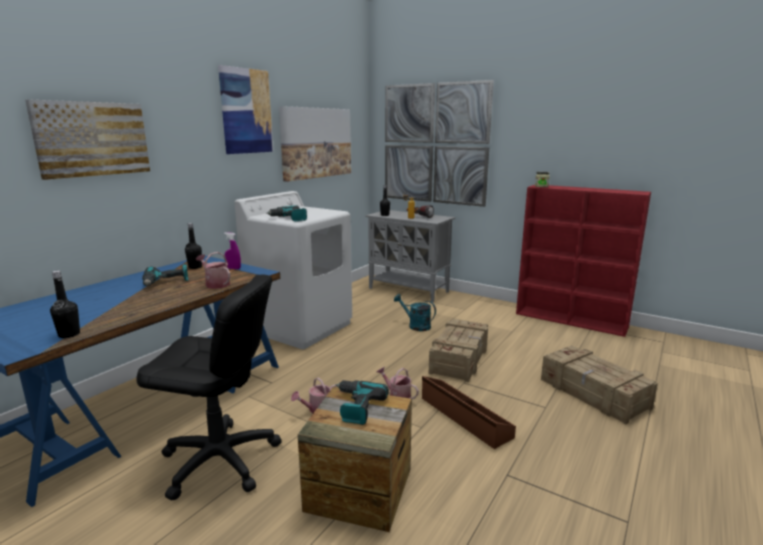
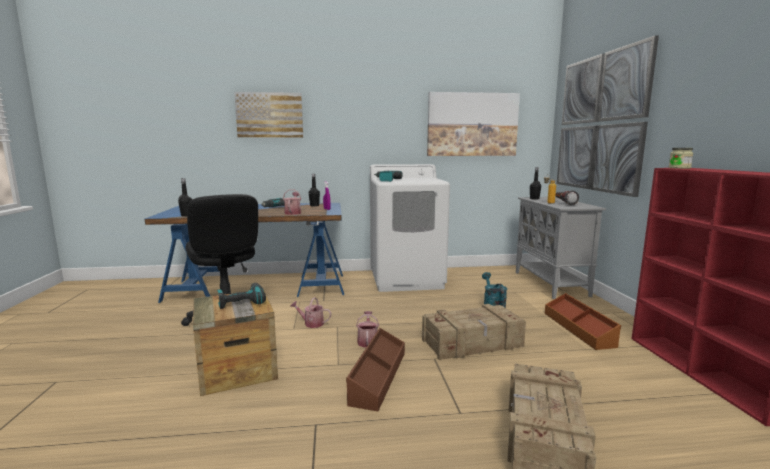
camera: 50 degrees right, 5 degrees down
(246, 111) = (393, 97): picture -> none
(485, 319) = (579, 329): none -> brown storage box

